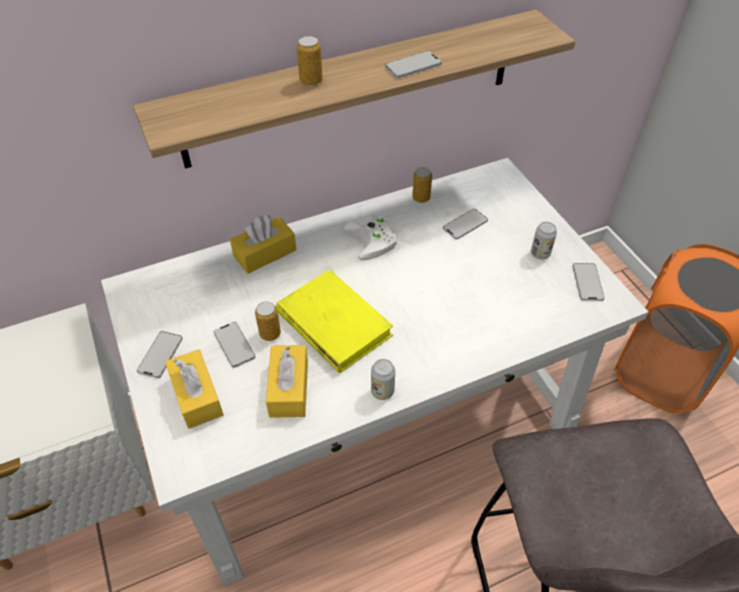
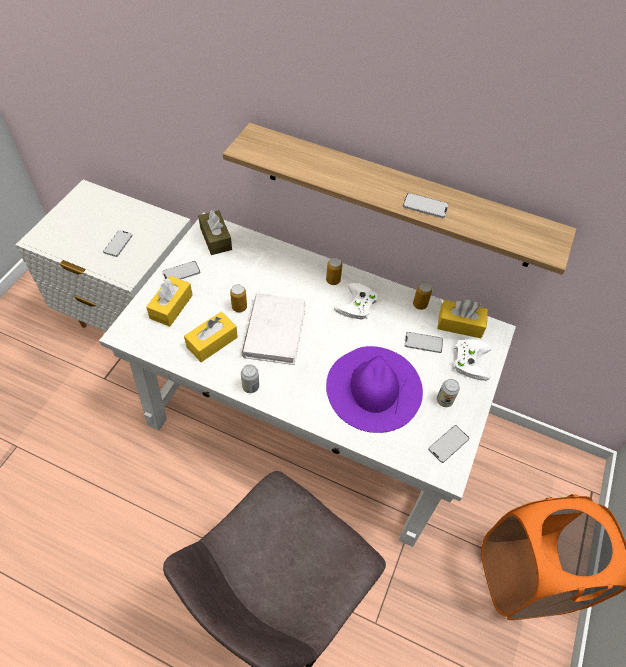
camera: 45 degrees right, 5 degrees up
(153, 293) = (216, 238): none -> brown tissue box
(234, 345) = (217, 297): phone -> phone (118, 244)
(265, 253) = (292, 263): yellow tissue box -> yellow tissue box (460, 324)
(311, 81) = (353, 173): can -> can (333, 280)
(333, 323) = (274, 330): yellow book -> white book
(480, 292) = (374, 388): none -> purple hat
(513, 207) = (469, 359): none -> white game controller

